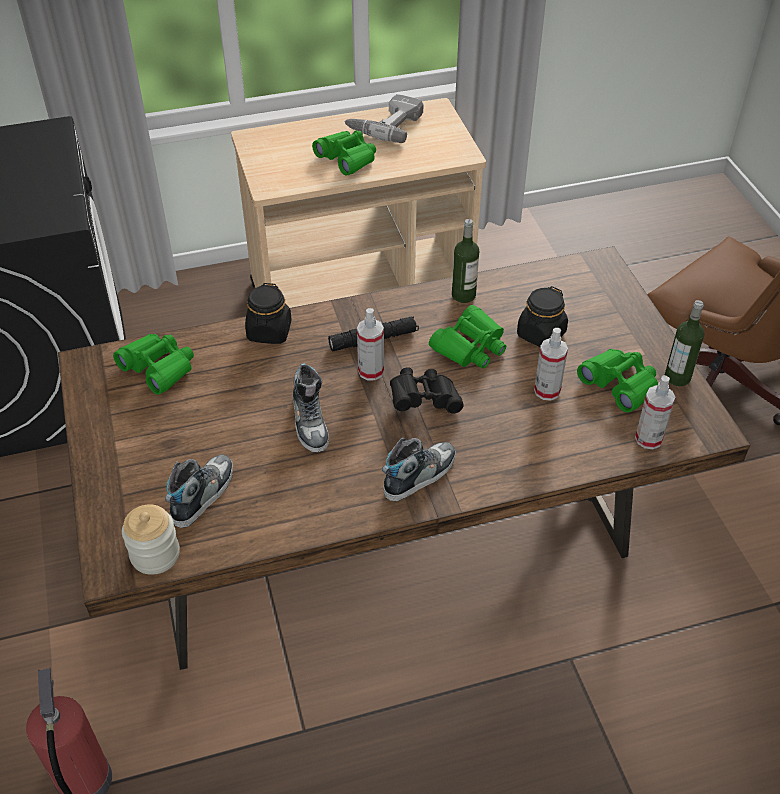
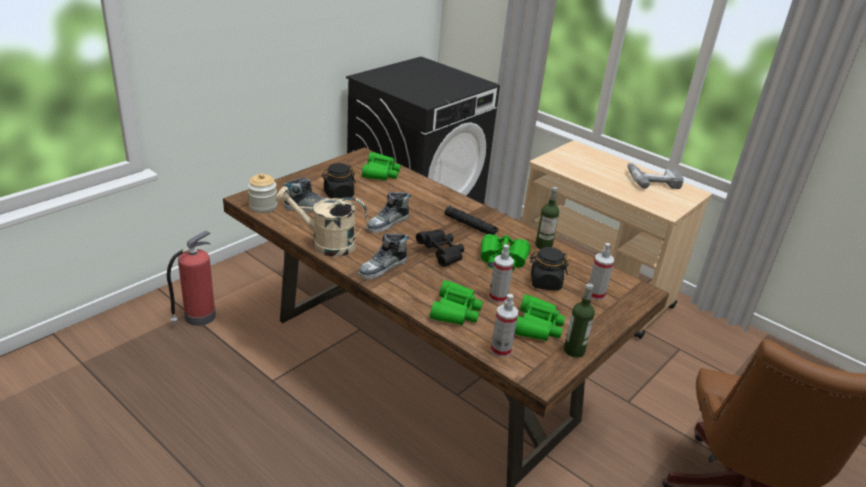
camera: 55 degrees right, 15 degrees down
(269, 332) = (439, 194): black jar -> black jar (338, 194)
(319, 515) = (325, 244): none -> beige watering can
(347, 158) = (603, 177): green binoculars -> green binoculars (455, 311)
(371, 371) = (445, 231): spray bottle -> spray bottle (595, 294)
(419, 475) = (383, 268): shoe -> shoe turned 120 degrees clockwise

